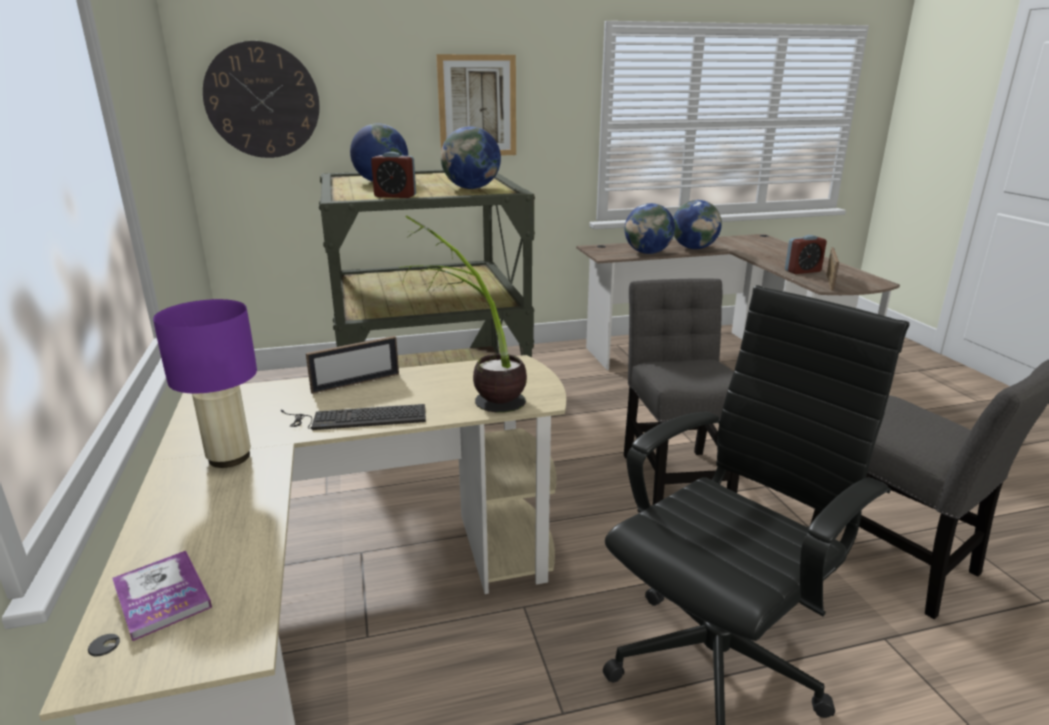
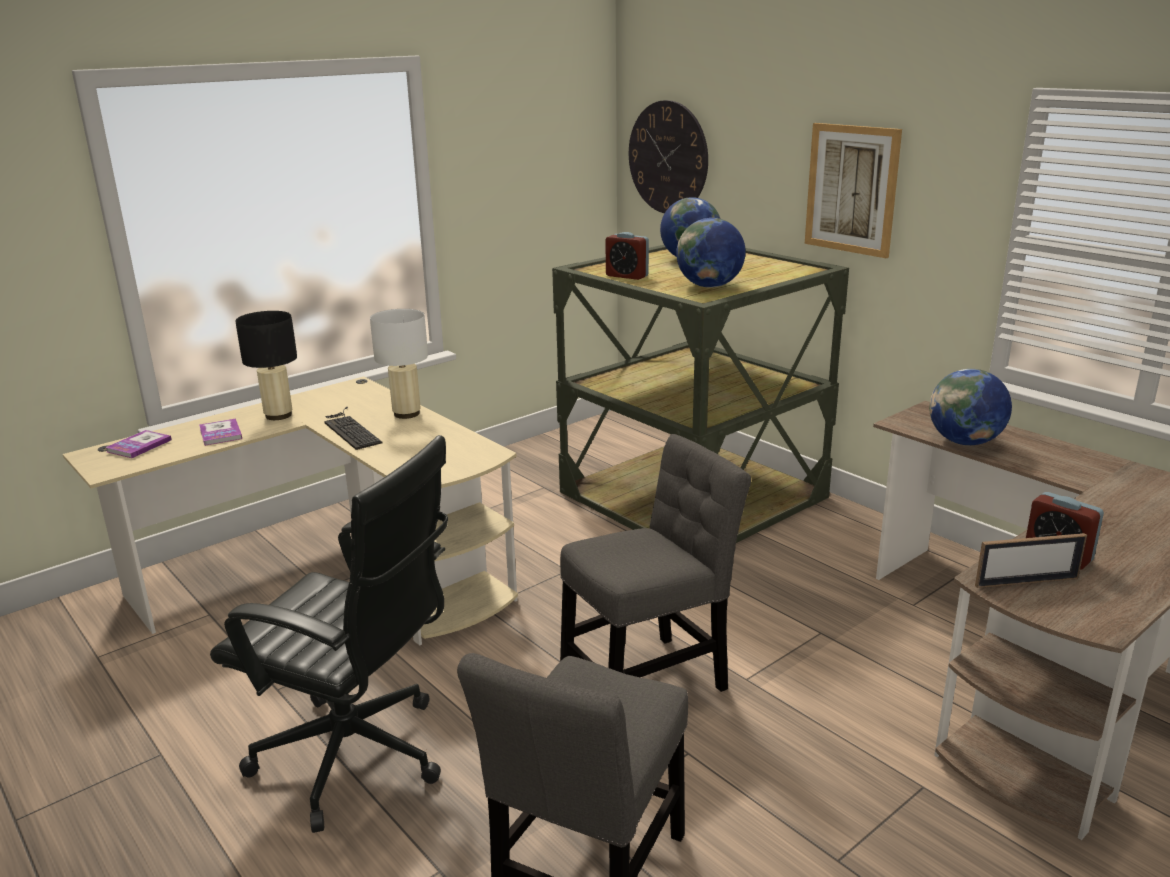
camera: 65 degrees right, 0 degrees up
(228, 509) = (220, 433): none -> book
(230, 457) = (279, 415): purple table lamp -> black table lamp
(356, 383) = (407, 413): picture frame -> white table lamp
(395, 196) = (627, 276): alarm clock -> alarm clock turned 45 degrees counterclockwise
(473, 394) = (415, 453): potted plant -> none
(694, 248) = (1050, 465): globe -> none

